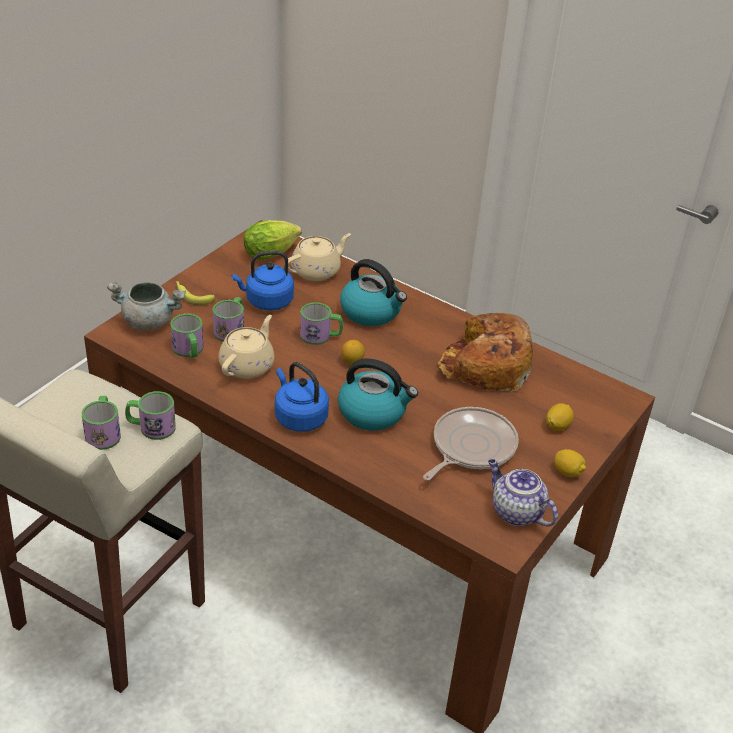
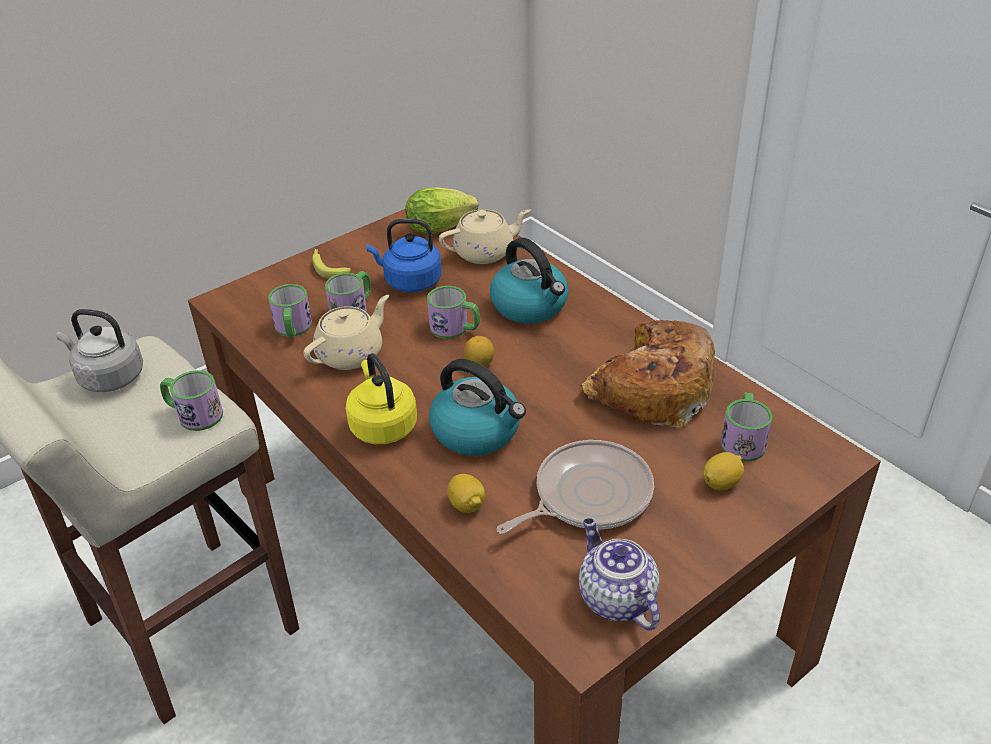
camera: 20 degrees right, 0 degrees up
(61, 407) = (109, 377): none -> grey kettle
(103, 432) = (137, 413): mug -> mug (743, 439)
(149, 321) = (266, 291): grey cooking pot -> none
(299, 417) = (382, 425): blue kettle -> yellow kettle
(568, 472) = (713, 551): lemon -> lemon (466, 505)

